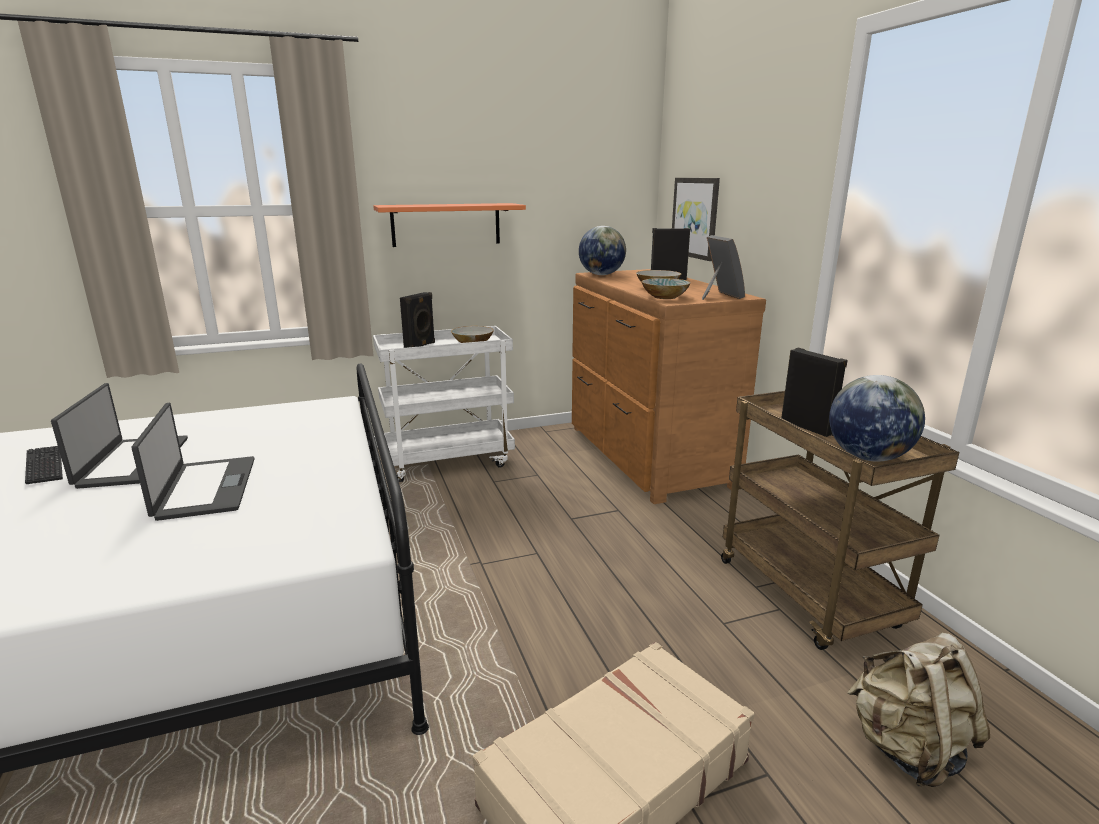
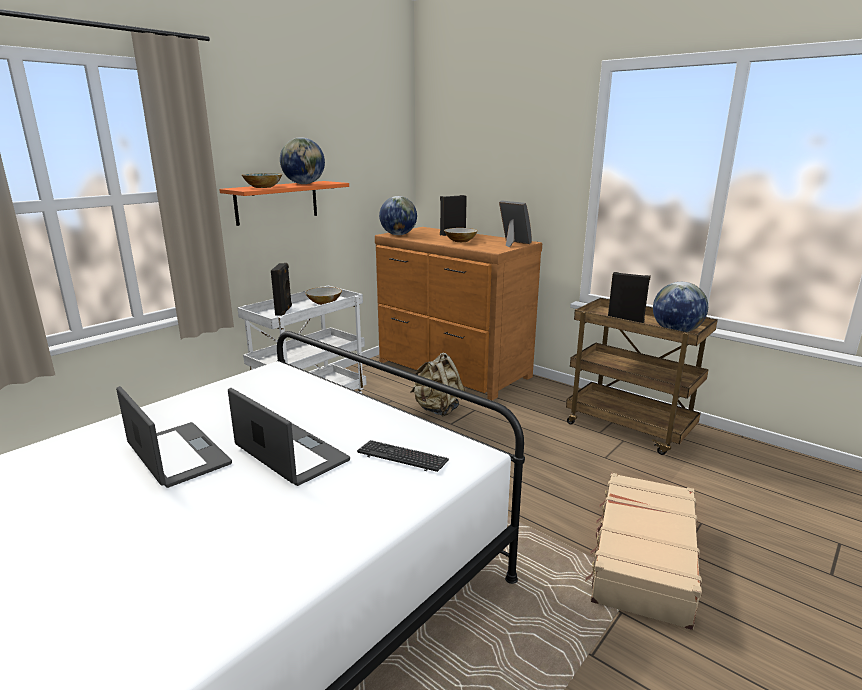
camera: 30 degrees left, 0 degrees up
(44, 466) = (87, 482): keyboard -> keyboard (402, 457)
(472, 204) = (304, 184): none -> globe
(665, 297) = (483, 247): bowl -> bowl (263, 187)
(695, 218) = (461, 187): picture -> none
(907, 749) = (740, 487): beige backpack -> beige backpack (437, 409)

